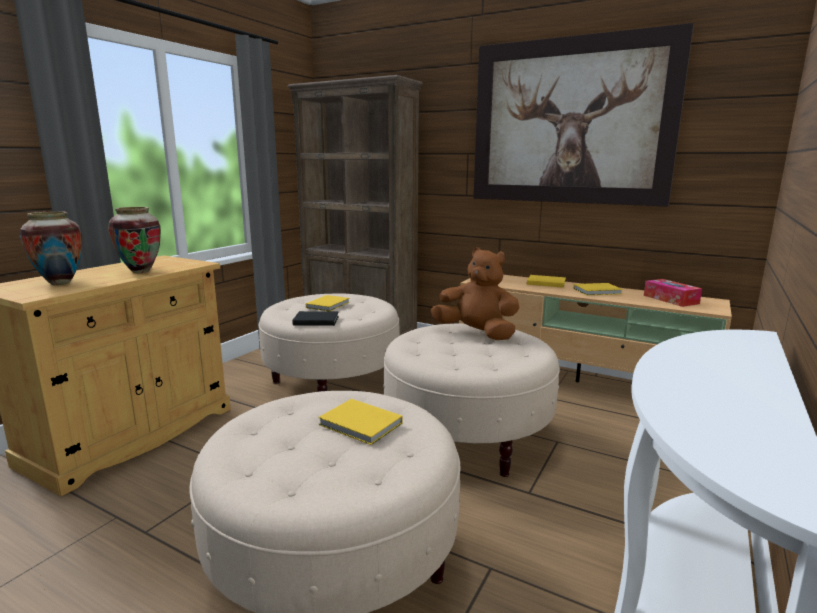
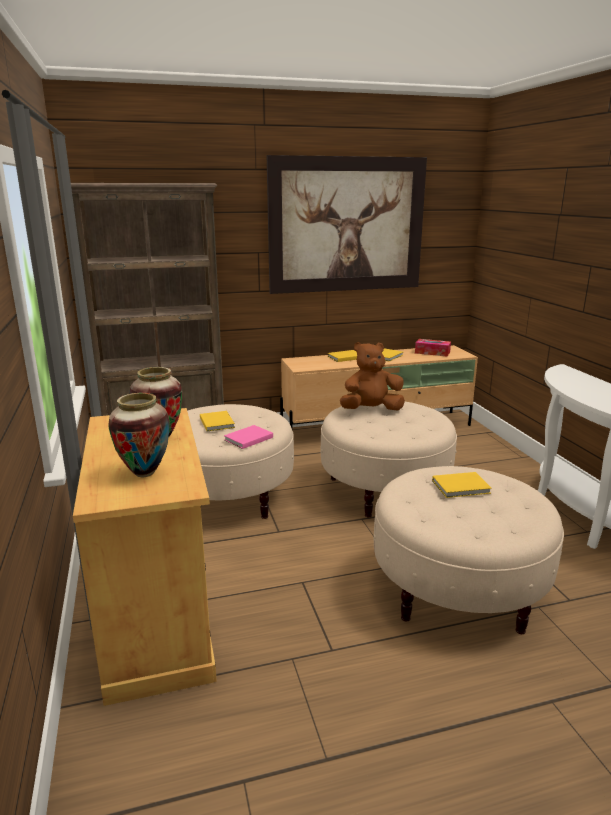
camera: 45 degrees left, 5 degrees up
(315, 320) = (247, 439): black book -> pink book

